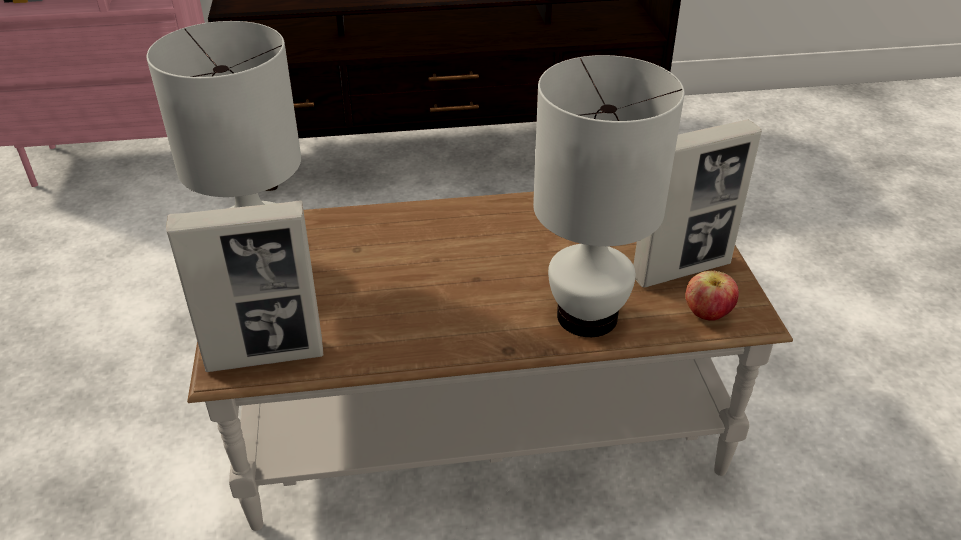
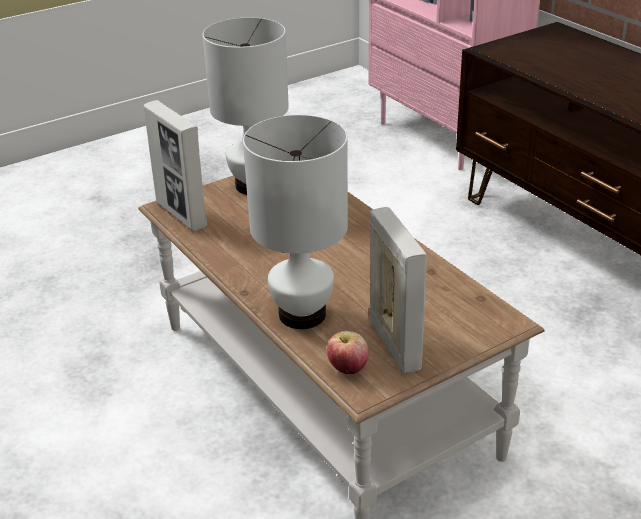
camera: 65 degrees right, 5 degrees down
(681, 270) = (394, 345): picture frame -> picture frame turned 150 degrees counterclockwise

